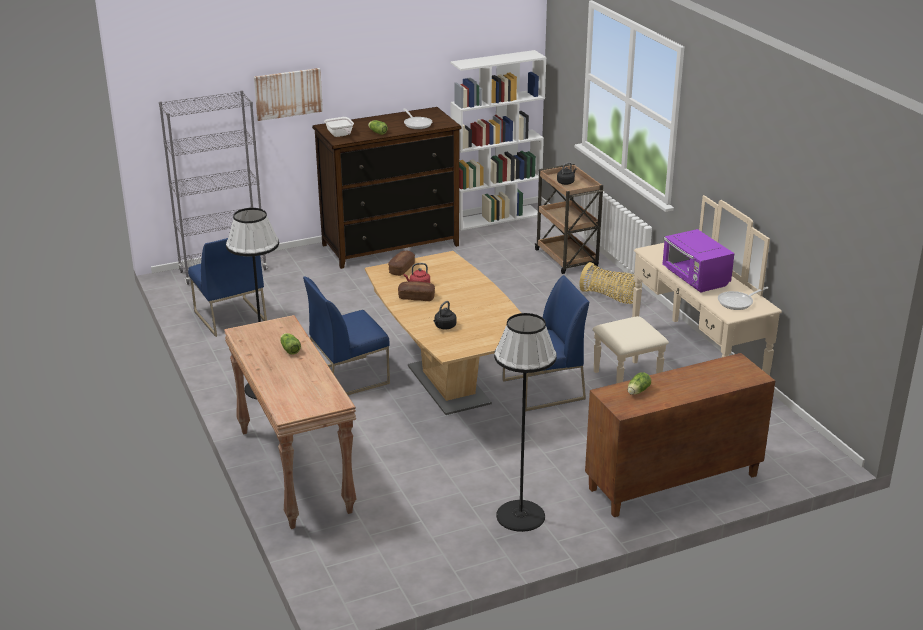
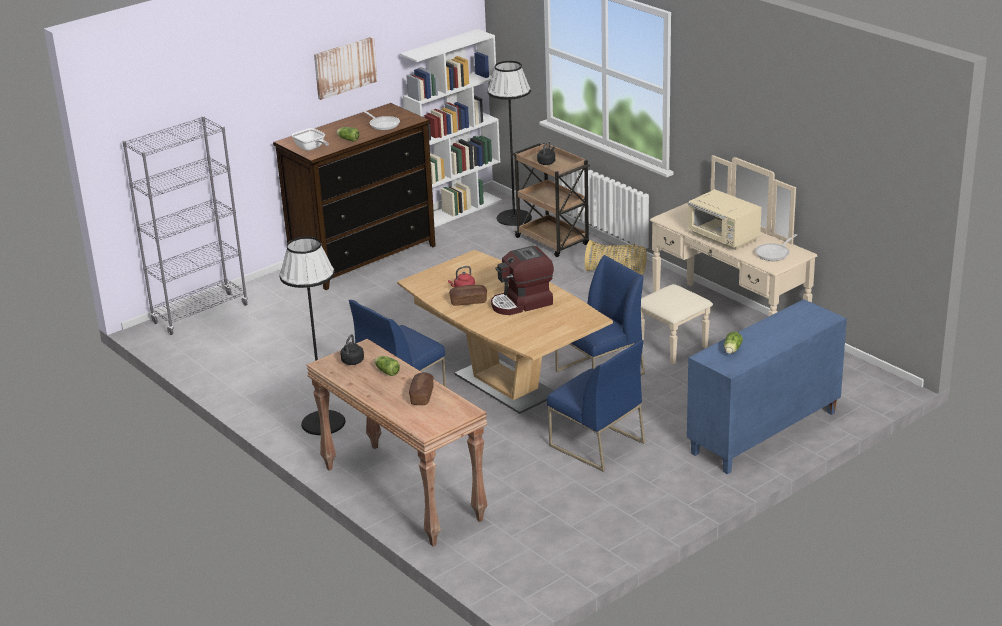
camera: 15 degrees left, 0 degrees up
(229, 317) = (239, 360): blue chair -> blue chair (596, 444)
(288, 93) = (246, 112): picture -> picture (345, 67)
(401, 269) = (435, 276): bread -> bread (422, 395)
(444, 327) = (514, 324): black kettle -> black kettle (352, 362)
(464, 308) = (522, 303): none -> coffee machine
(521, 515) = (642, 490): black floor lamp -> black floor lamp (514, 217)
(672, 483) = (764, 434): brown cabinet -> blue cabinet
(695, 279) = (723, 238): purple microwave -> beige microwave

